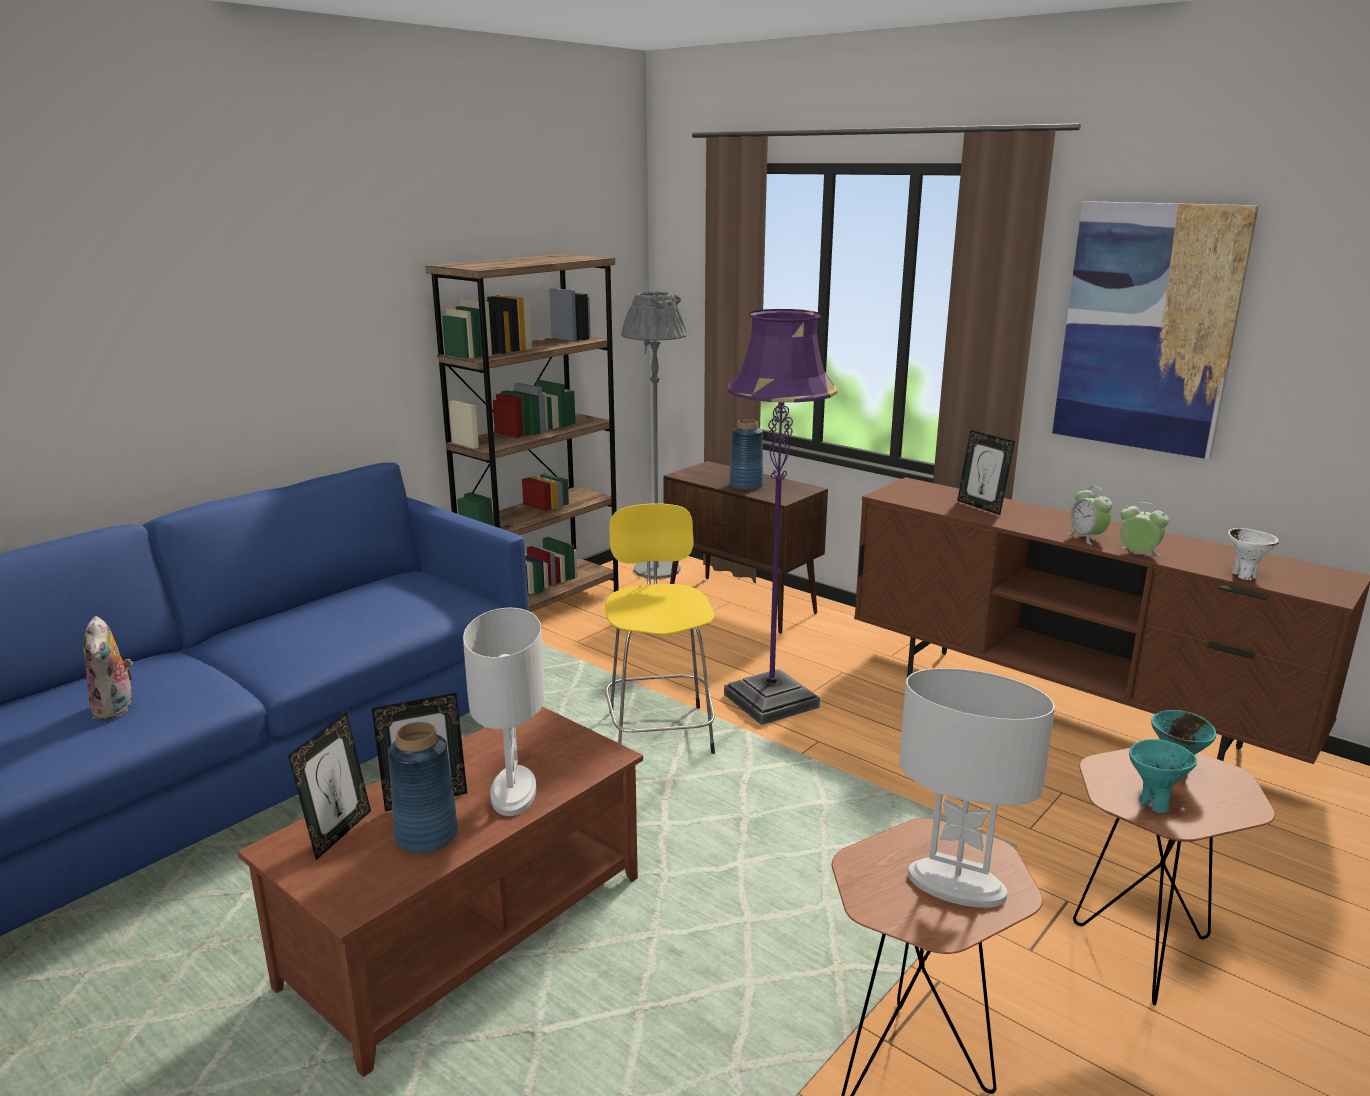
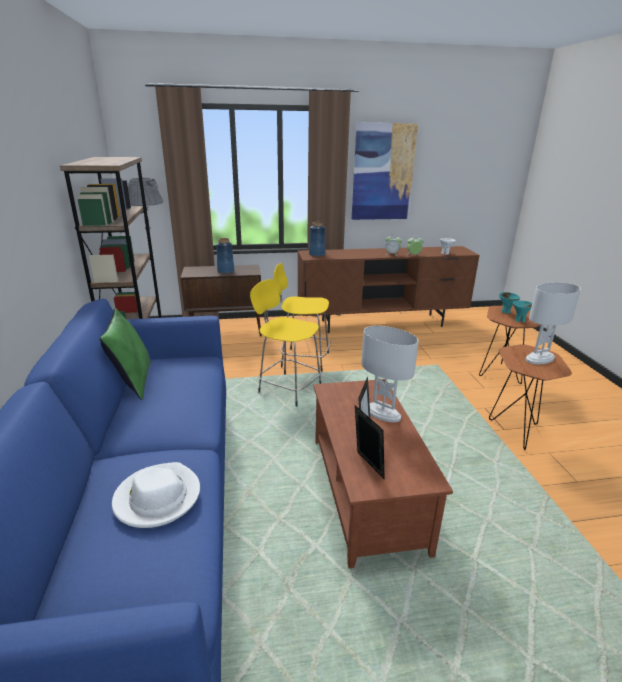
camera: 50 degrees left, 5 degrees up
(116, 709) = (157, 498): plush toy -> white hat
(351, 590) = (133, 381): none -> green pillow
(426, 836) = (394, 444): blue vase -> blue vase (316, 254)
(771, 701) = (303, 359): purple floor lamp -> yellow stool
(981, 507) = (344, 253): picture frame -> none

